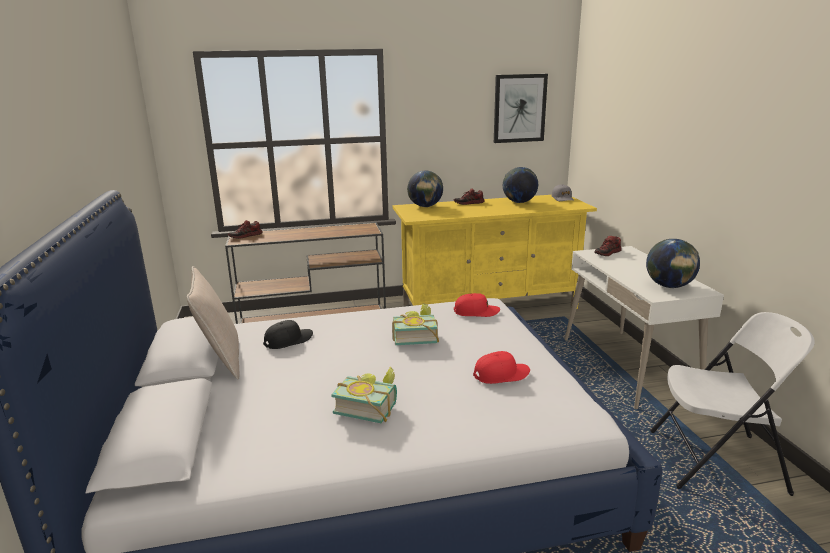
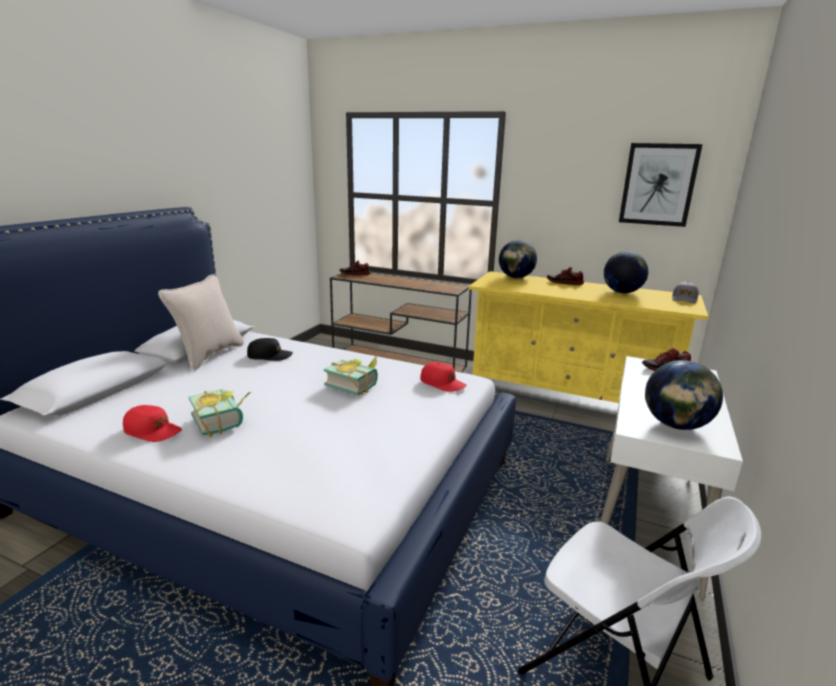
camera: 35 degrees right, 0 degrees up
(501, 374) = (355, 441): red cap -> red cap (153, 431)

